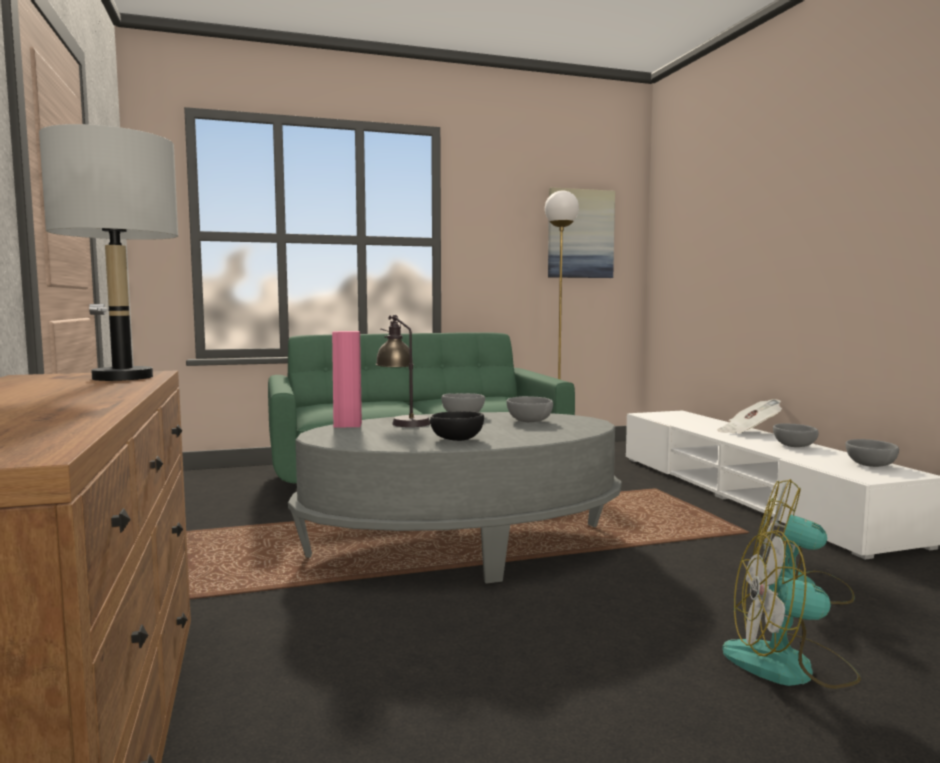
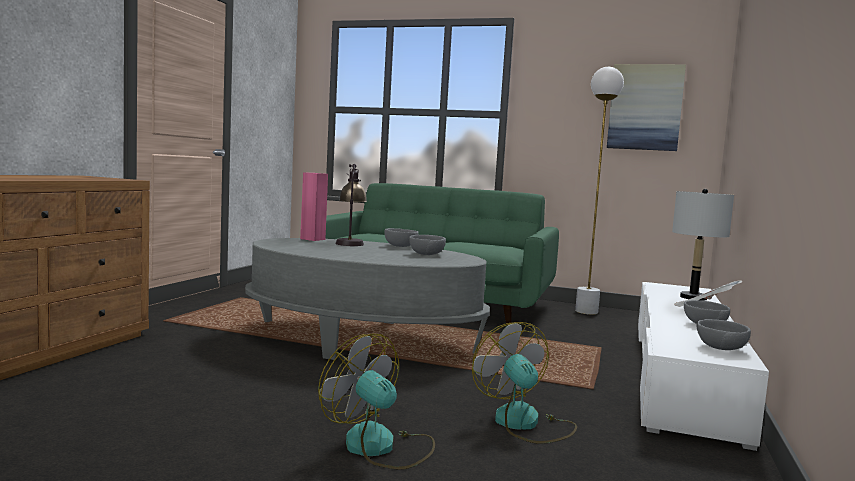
camera: 35 degrees right, 0 degrees up
(122, 378) = (100, 178): grey table lamp -> grey table lamp (692, 298)
(458, 439) = (333, 253): black bowl -> none

